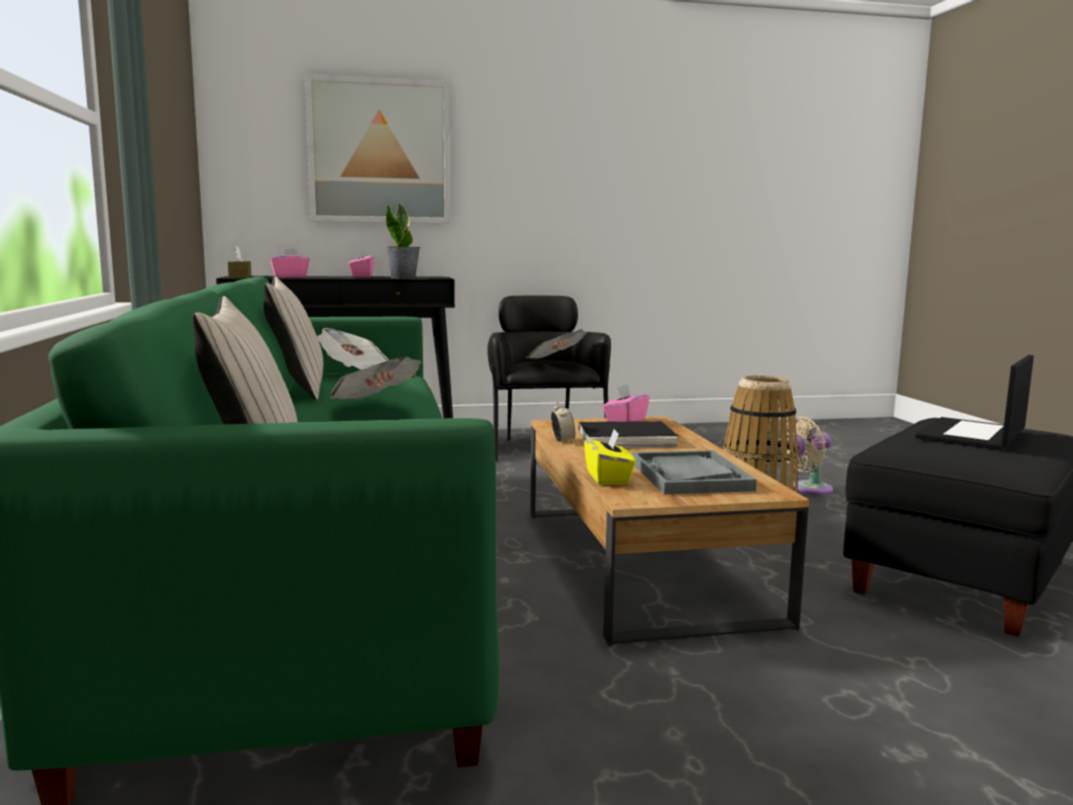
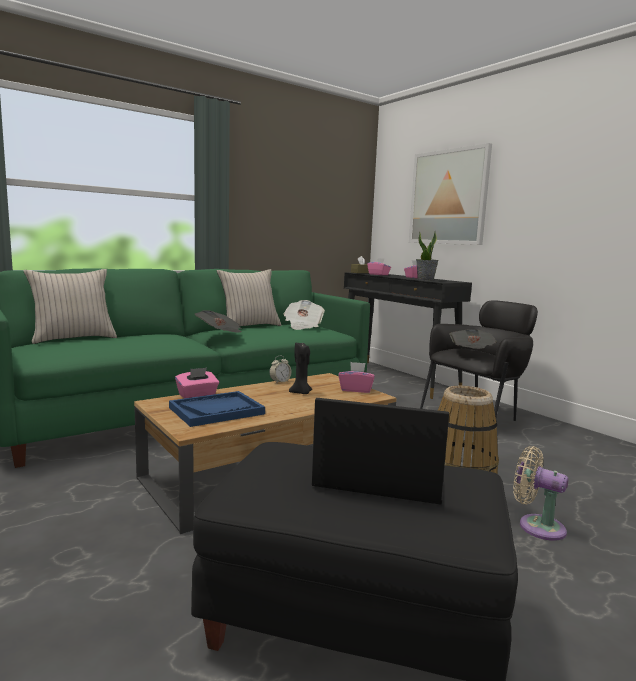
camera: 65 degrees right, 0 degrees up
(608, 478) = (197, 396): yellow tissue box -> pink tissue box
(626, 439) = (301, 393): black book -> black candle
(689, 476) = (216, 411): grey tray -> blue tray

